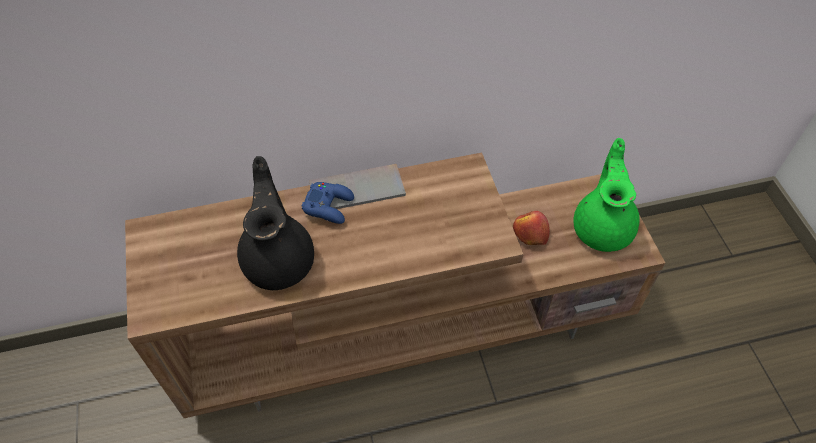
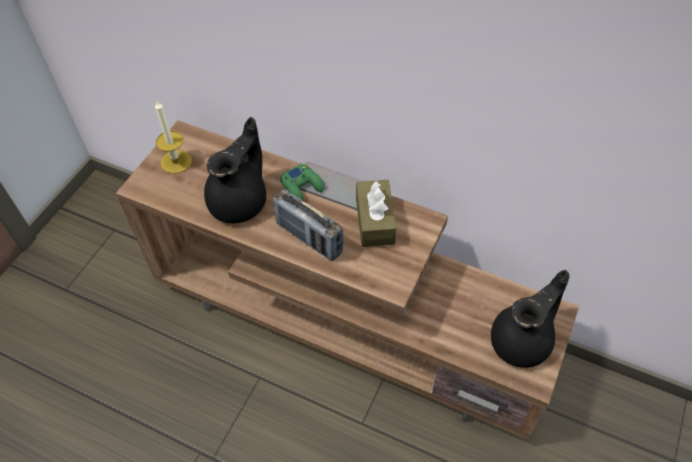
camera: 40 degrees right, 0 degrees up
(167, 263) = (176, 161): none -> candle
(329, 206) = (302, 186): blue game controller -> green game controller
(382, 250) = (309, 238): none -> radio
(427, 195) = (375, 221): none -> brown tissue box
(530, 233) = (457, 306): apple -> none
(603, 227) = (522, 341): green teapot -> black teapot

